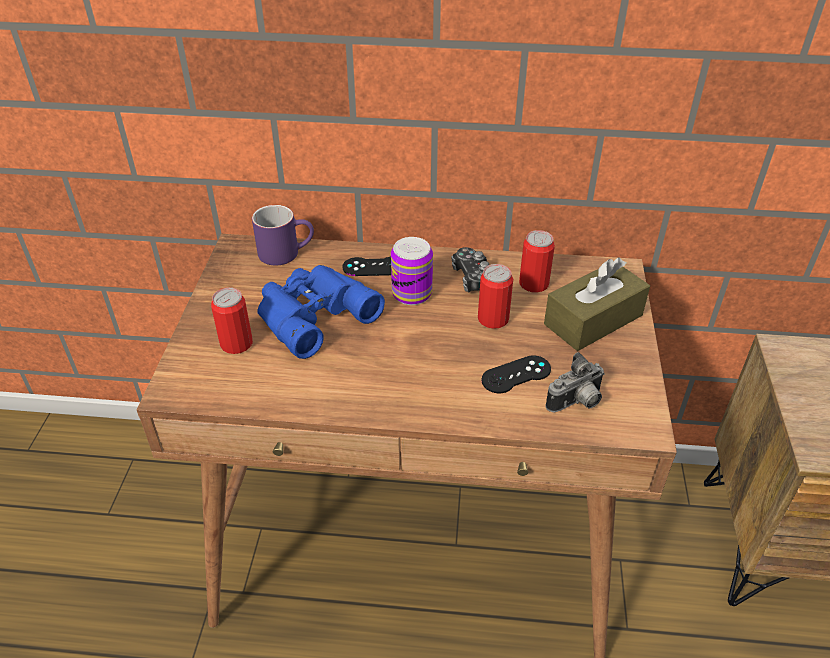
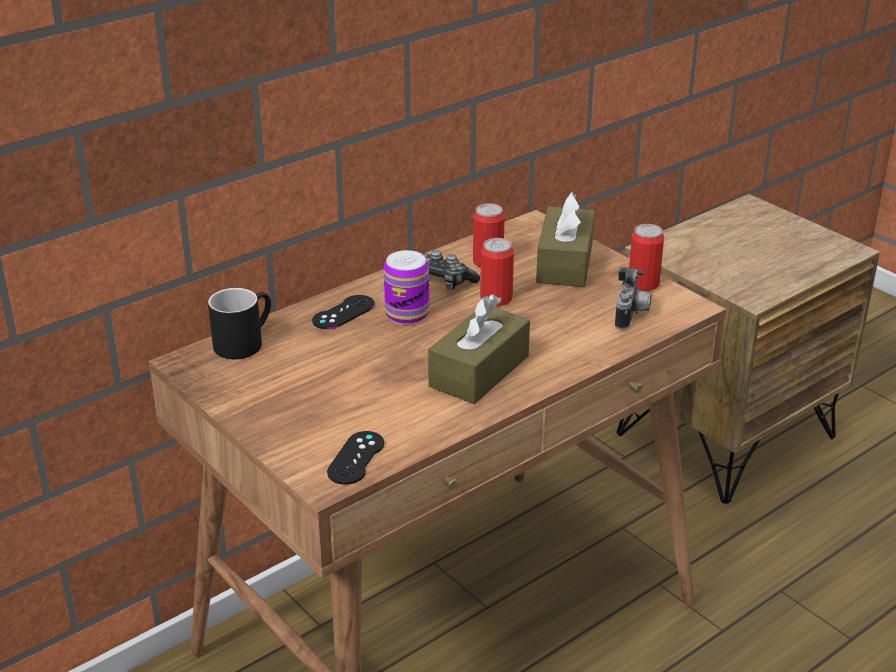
camera: 45 degrees left, 10 degrees down
(236, 343) = (322, 423): can -> can (643, 283)
(286, 252) = (244, 341): purple mug -> black mug
(312, 314) = (349, 370): blue binoculars -> none
(389, 373) = (479, 371): none -> brown tissue box
(516, 375) = (568, 322): black game controller -> black game controller (356, 458)

